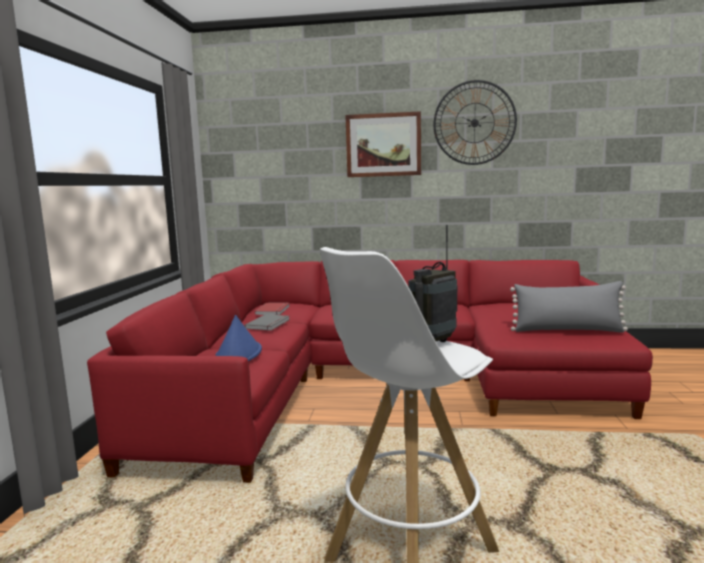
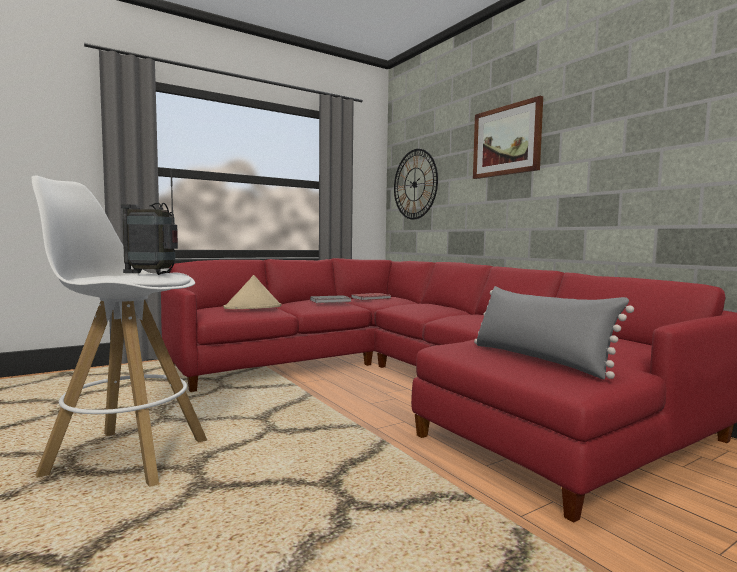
camera: 50 degrees right, 5 degrees down
(238, 355) = (253, 307): blue hat -> beige hat
(474, 123) = (602, 96): wall clock -> wall clock (414, 184)

